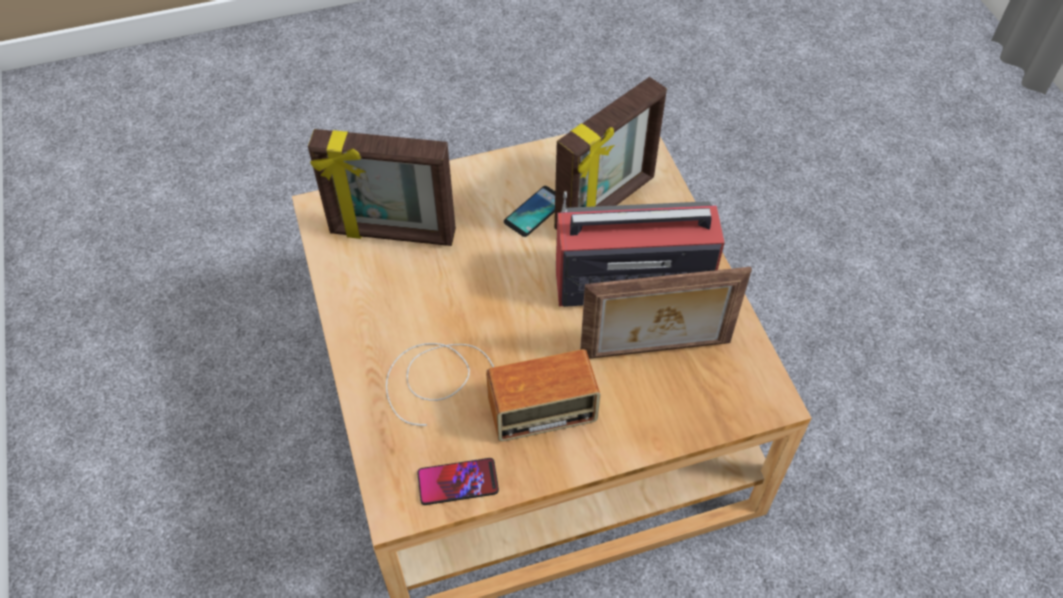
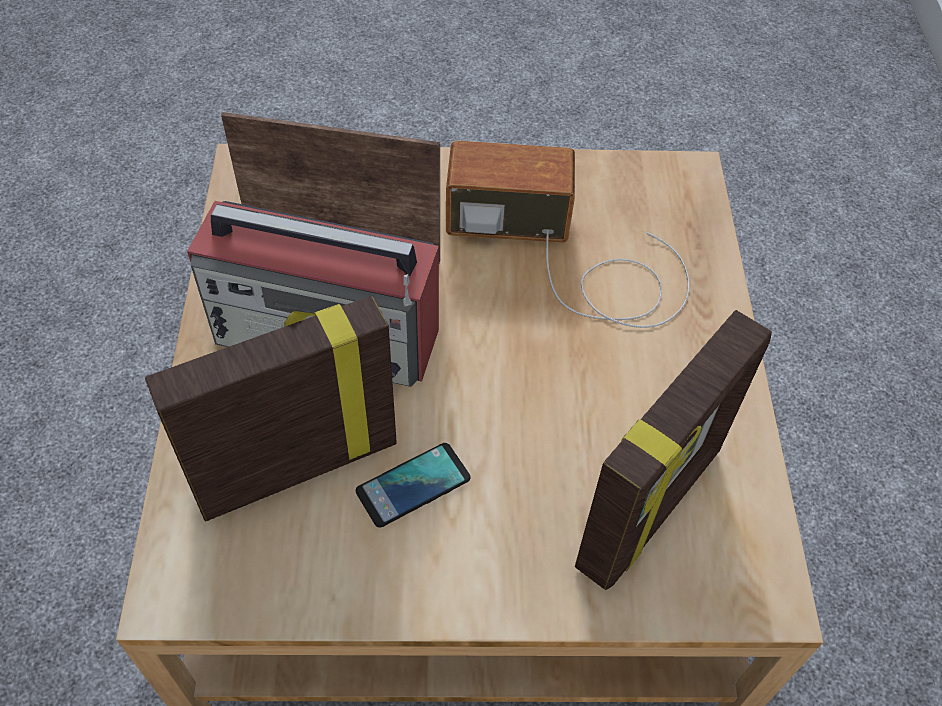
camera: 165 degrees left, 0 degrees up
(392, 234) = (652, 509): picture frame -> picture frame turned 105 degrees clockwise
(458, 482) = (621, 179): phone -> none

